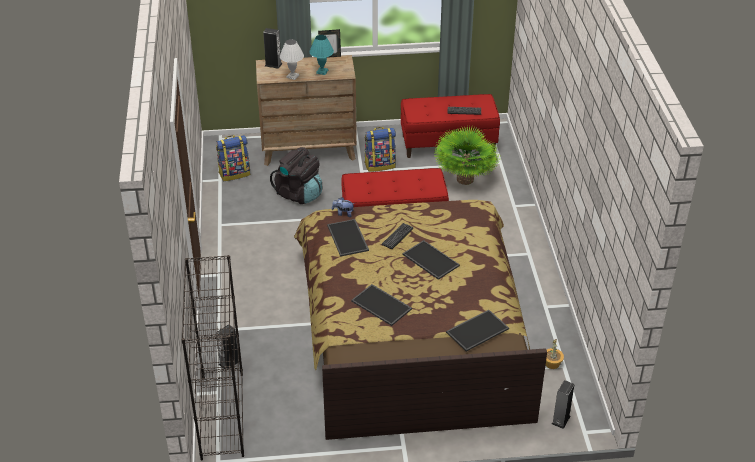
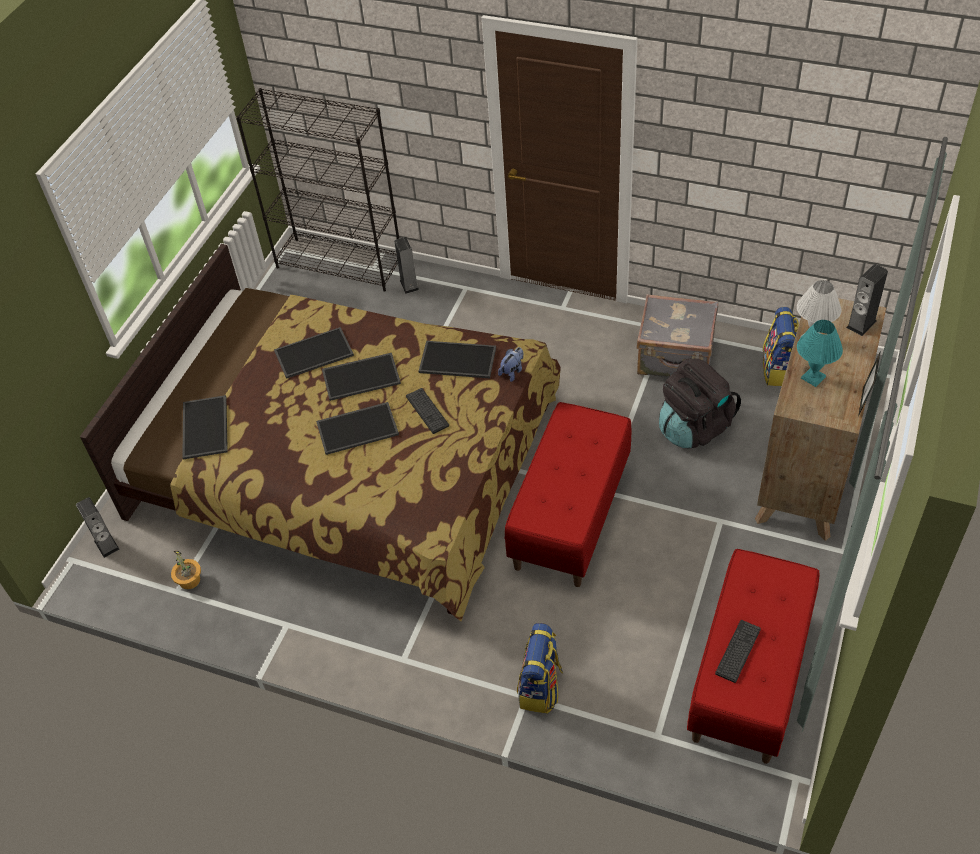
camera: 120 degrees right, 10 degrees up
(244, 214) = (675, 358): none -> grey suitcase
(380, 165) = (726, 551): backpack -> backpack (540, 688)
(387, 274) = (361, 376): none -> tray
(465, 179) = (632, 657): potted plant -> none

